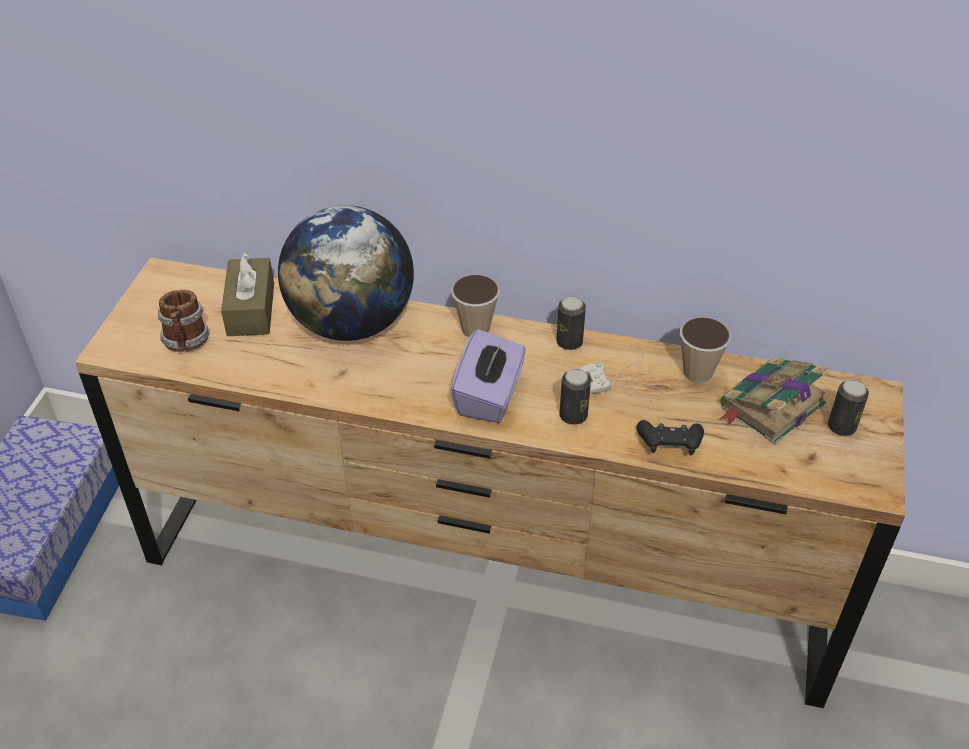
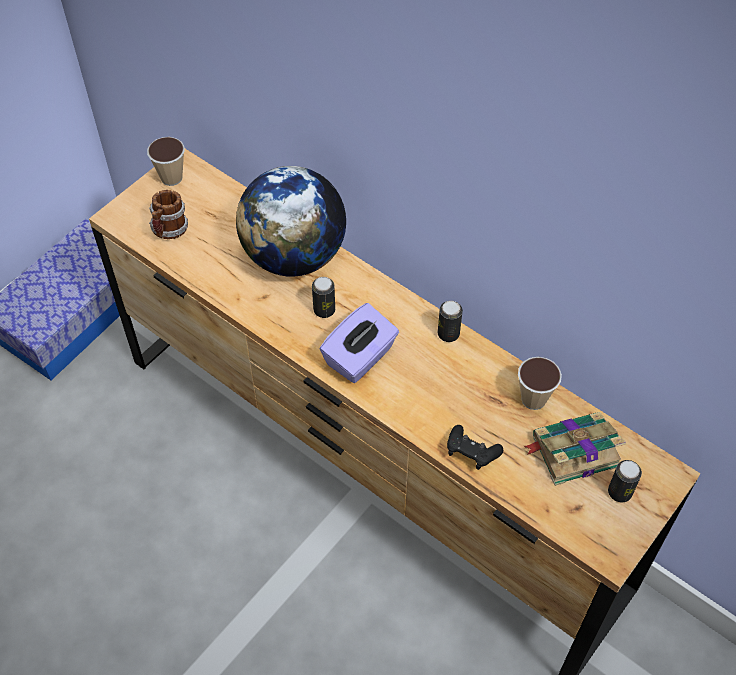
camera: 25 degrees right, 10 degrees up
(251, 309) = (228, 217): brown tissue box -> none
(475, 328) = (383, 295): cup -> cup (171, 178)
(573, 415) = (413, 399): can -> can (324, 310)
(624, 381) = (470, 385): white game controller -> none

